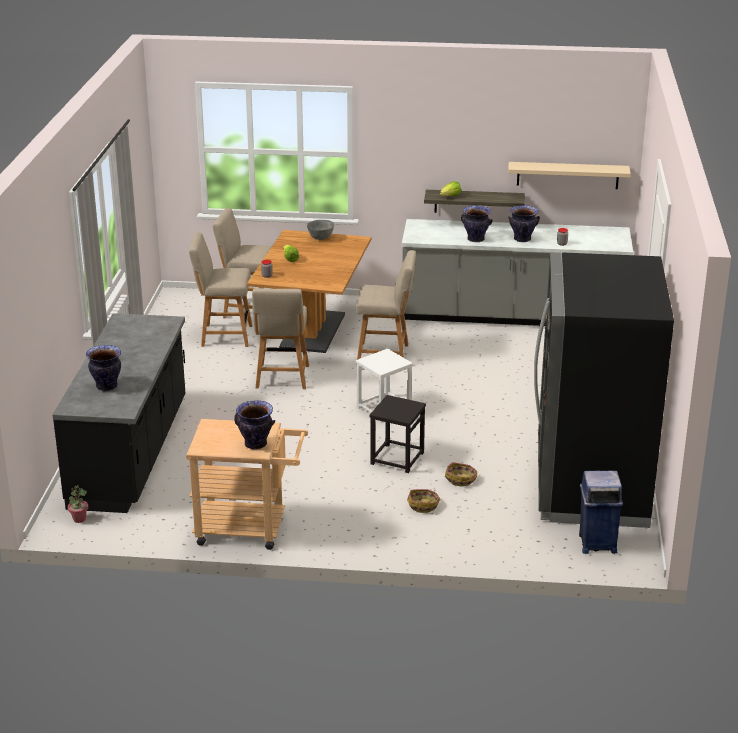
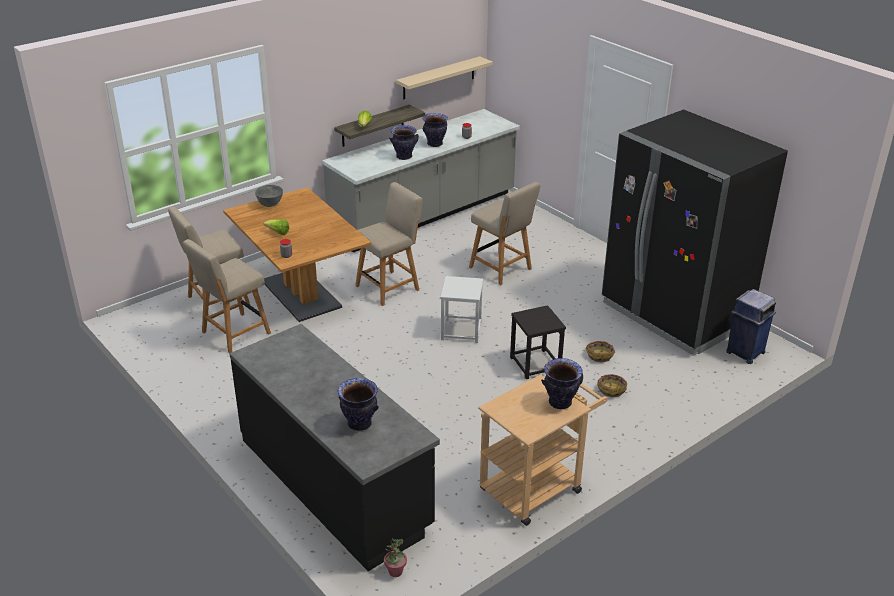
camera: 45 degrees left, 5 degrees up
(282, 378) = (345, 346): beige chair -> beige chair (502, 269)

